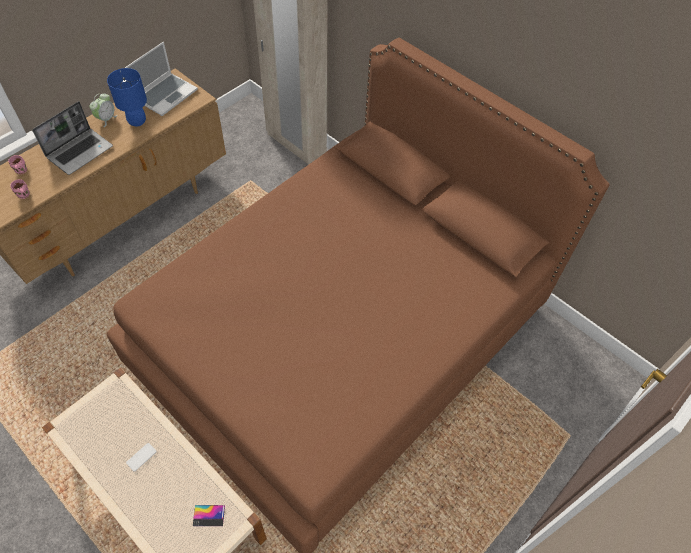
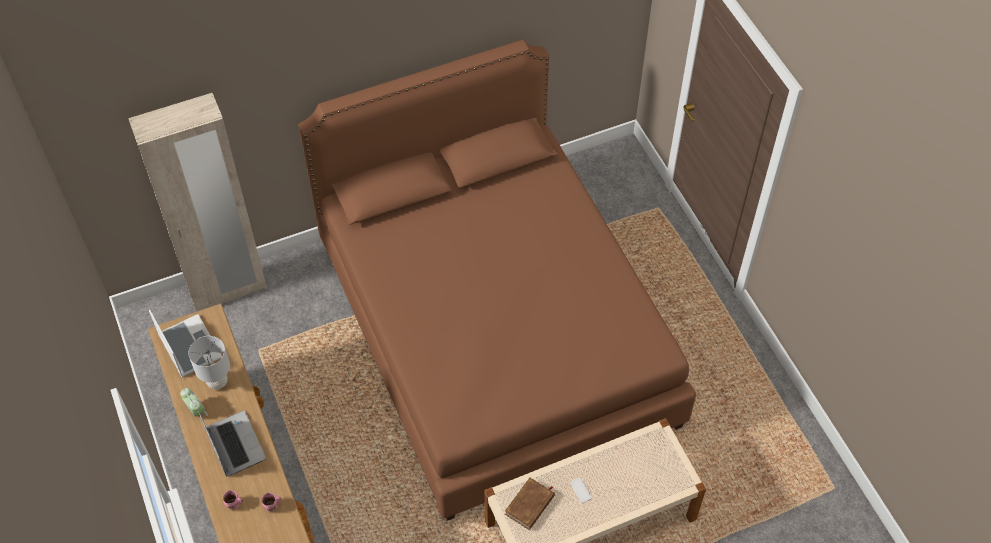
camera: 65 degrees left, 0 degrees up
(112, 413) = (530, 505): none -> brown book
(137, 121) = (217, 382): blue table lamp -> grey table lamp
(209, 515) = (650, 452): phone -> none

